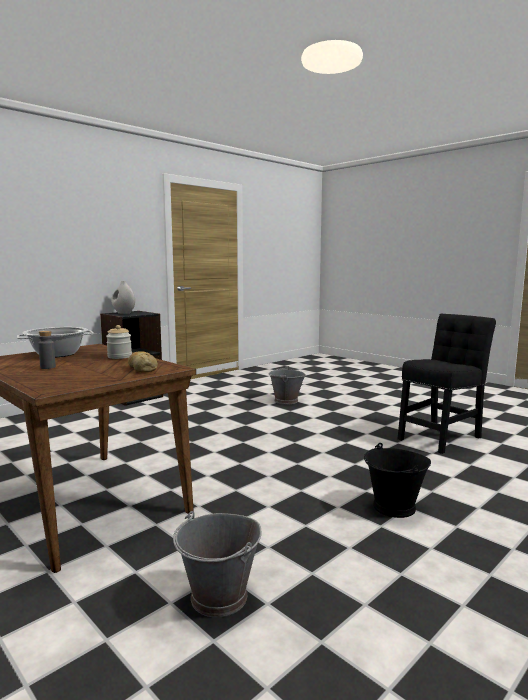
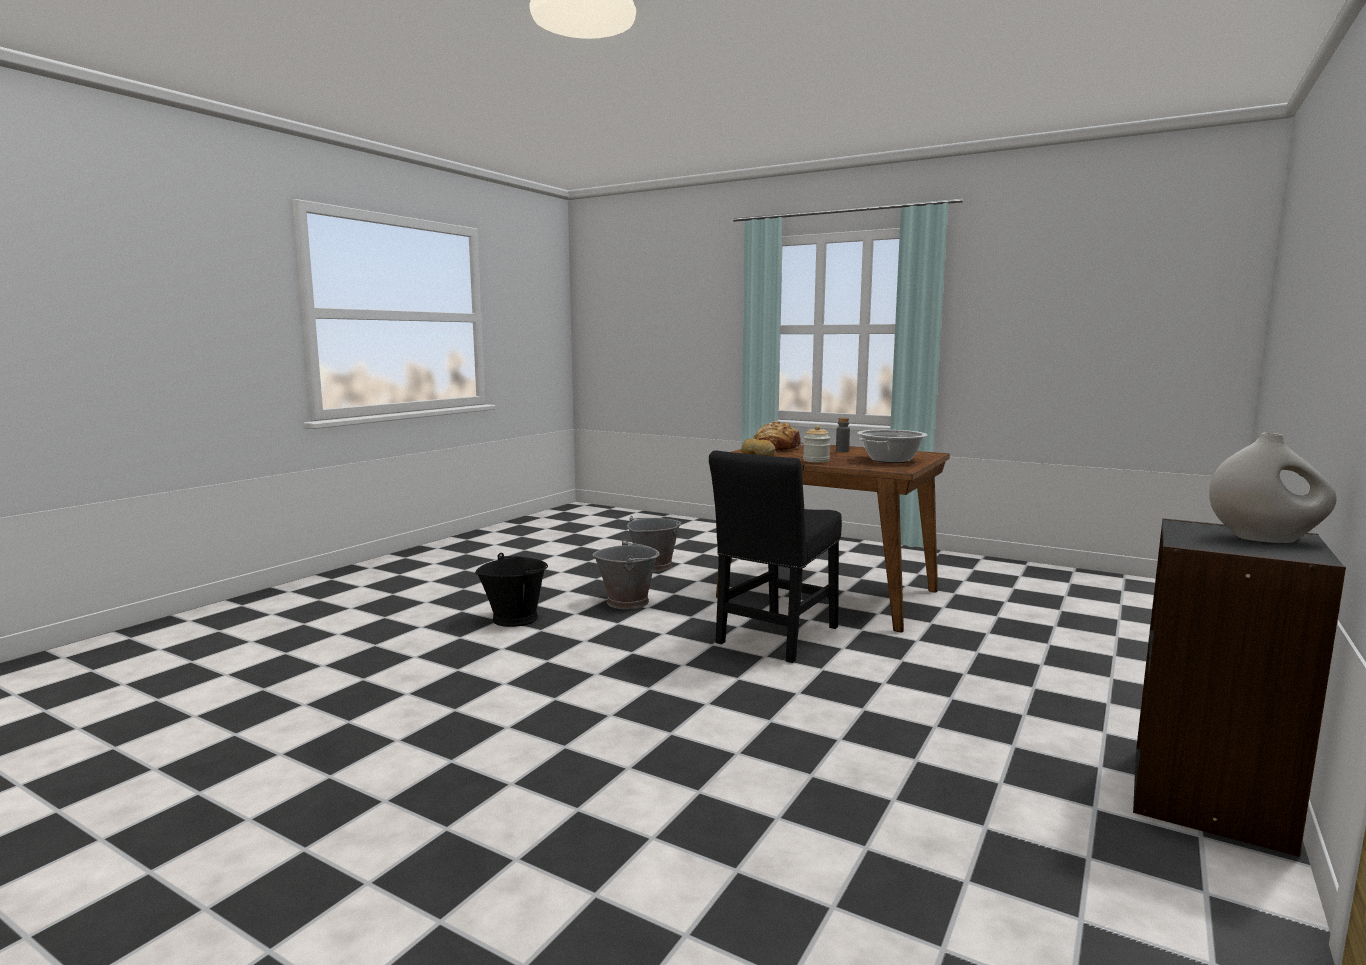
camera: 165 degrees right, 0 degrees up
(94, 377) = (776, 448): none -> bread
(286, 401) = (738, 850): grey bucket -> grey bucket (628, 602)
(441, 437) = (349, 736): black chair -> black chair (776, 637)

